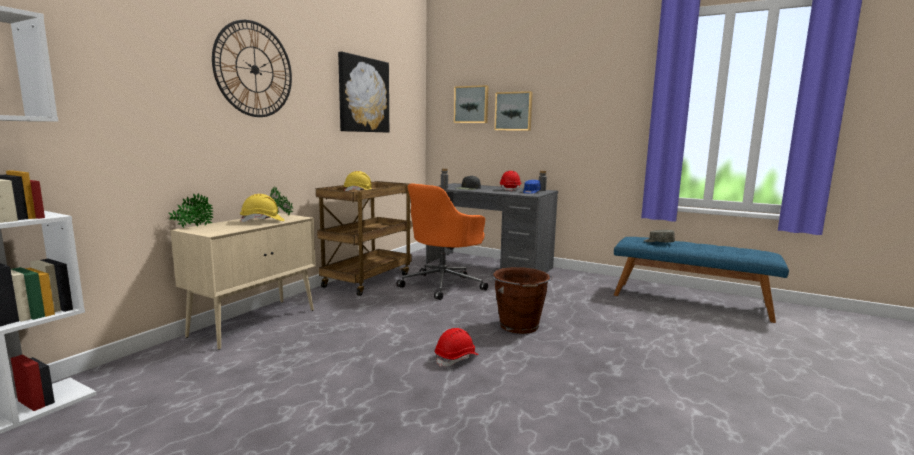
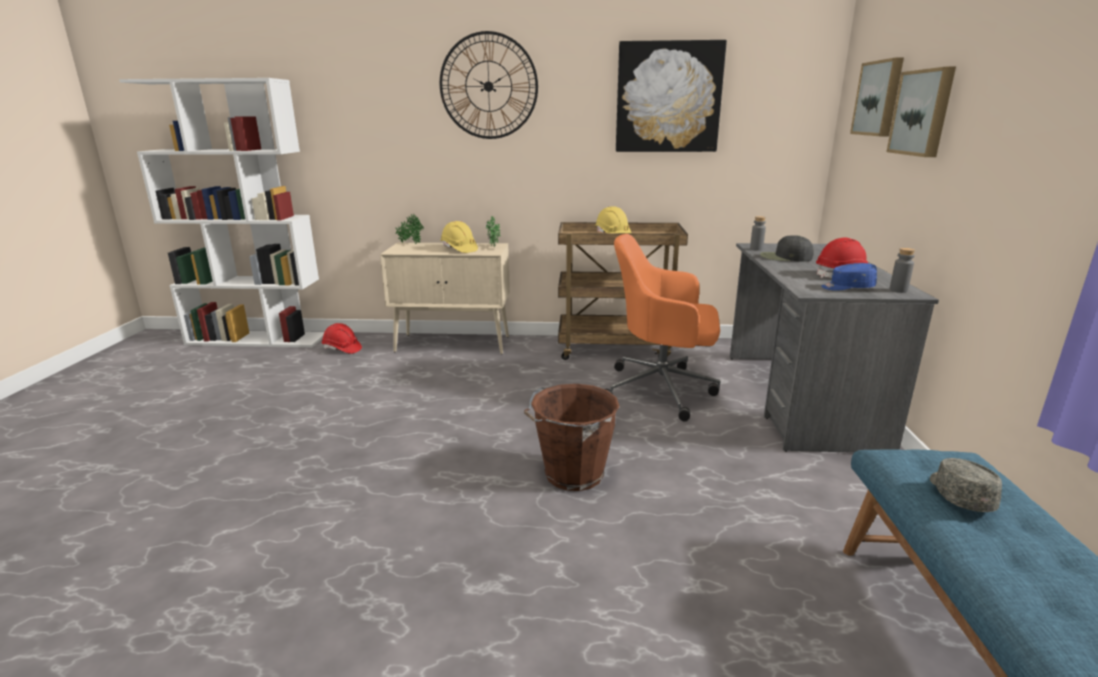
camera: 65 degrees right, 10 degrees up
(456, 358) = (441, 454): red hard hat -> red hard hat (342, 349)

